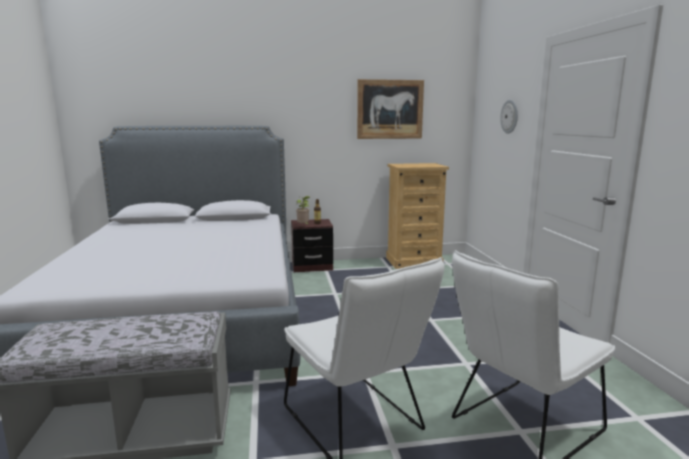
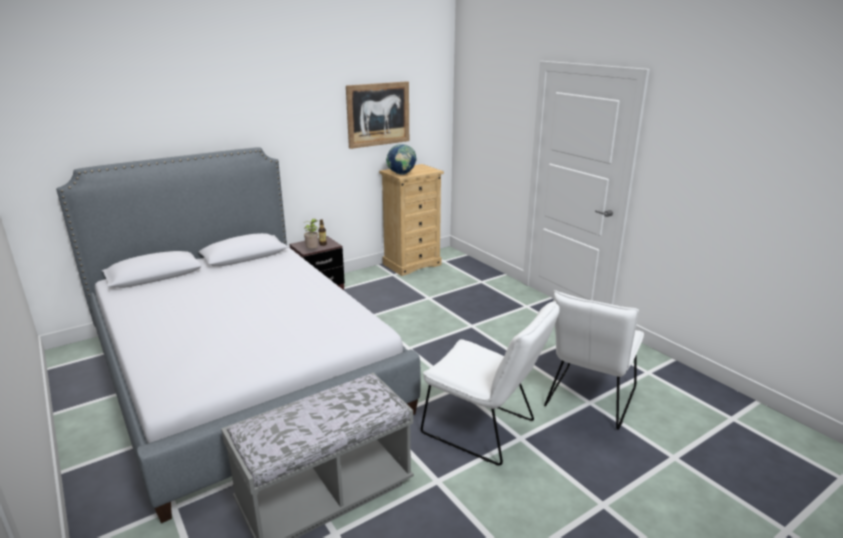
camera: 25 degrees left, 10 degrees up
(403, 166) = (401, 174): none -> globe
(510, 116) = (500, 124): wall clock -> none

